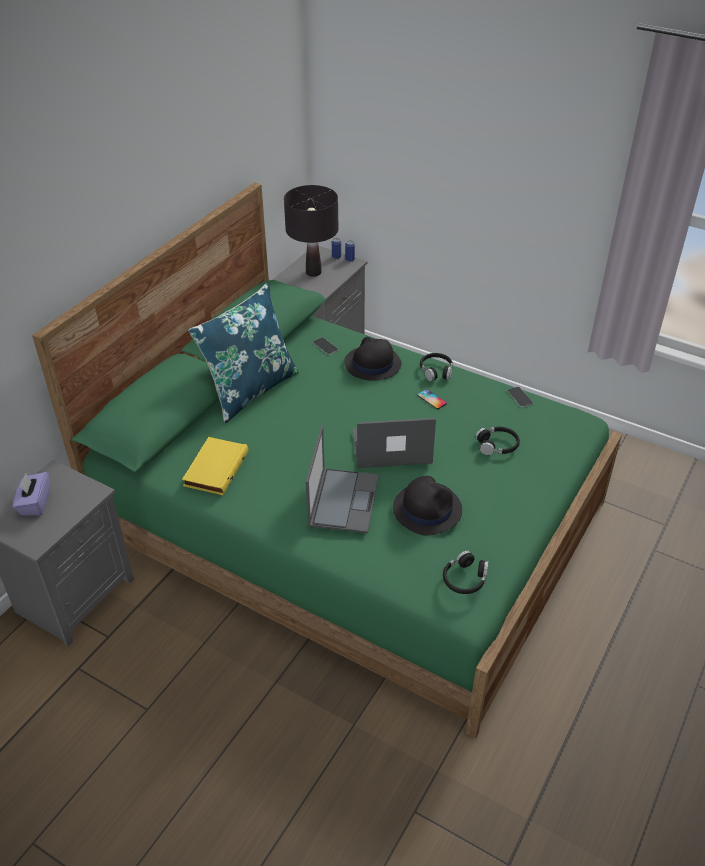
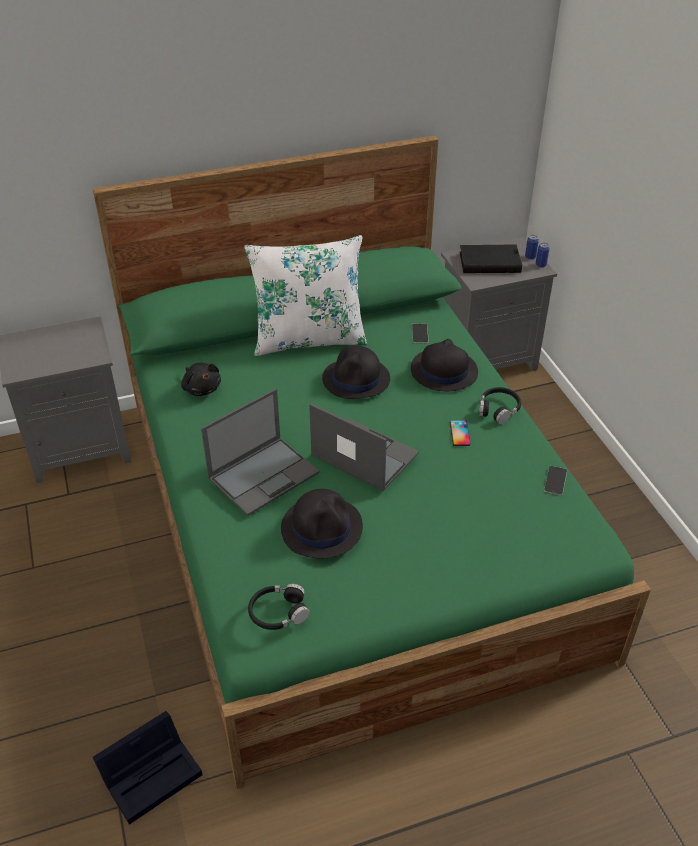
camera: 40 degrees right, 0 degrees up
(35, 503) = (50, 342): purple tissue box -> none
(215, 468) = (201, 388): yellow book -> black plush toy
(250, 389) = (309, 339): blue pillow -> white pillow
(313, 272) = (490, 262): black table lamp -> black book
(321, 400) = (356, 379): none -> black hat
(411, 773) = (152, 772): none -> black storage box
(497, 445) = (470, 513): black headphones -> none

